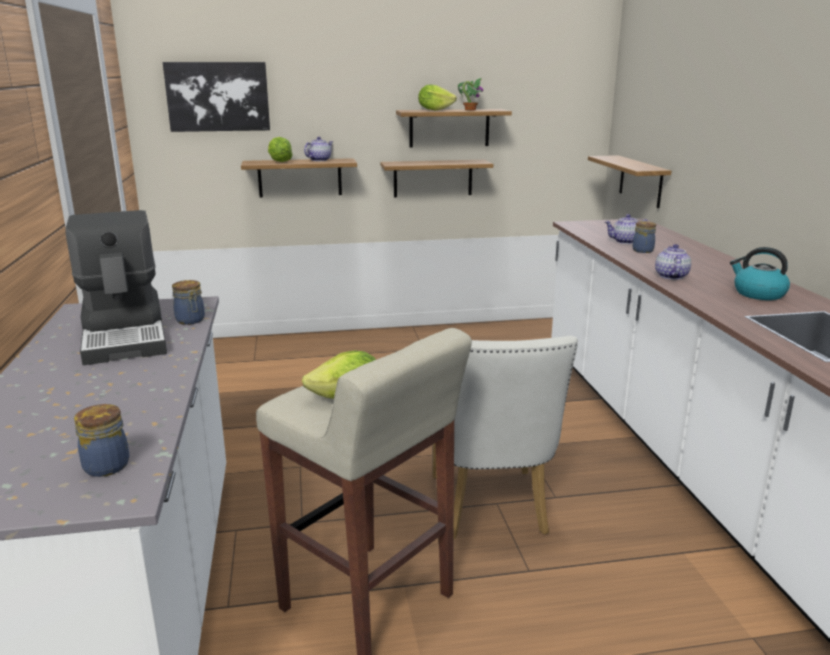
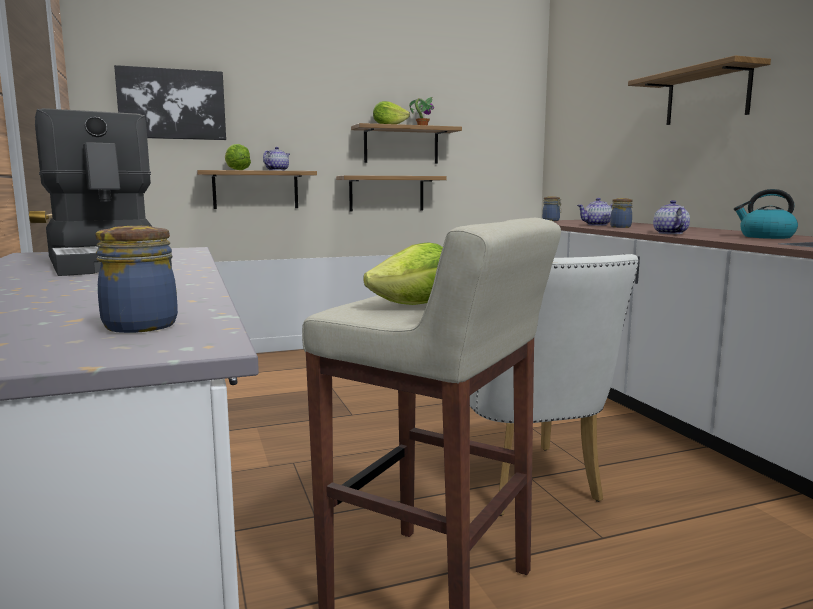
camera: 10 degrees left, 10 degrees down
(190, 320) = (186, 255): jar -> jar (551, 220)
(640, 181) = (583, 189): shelf -> shelf (707, 96)

